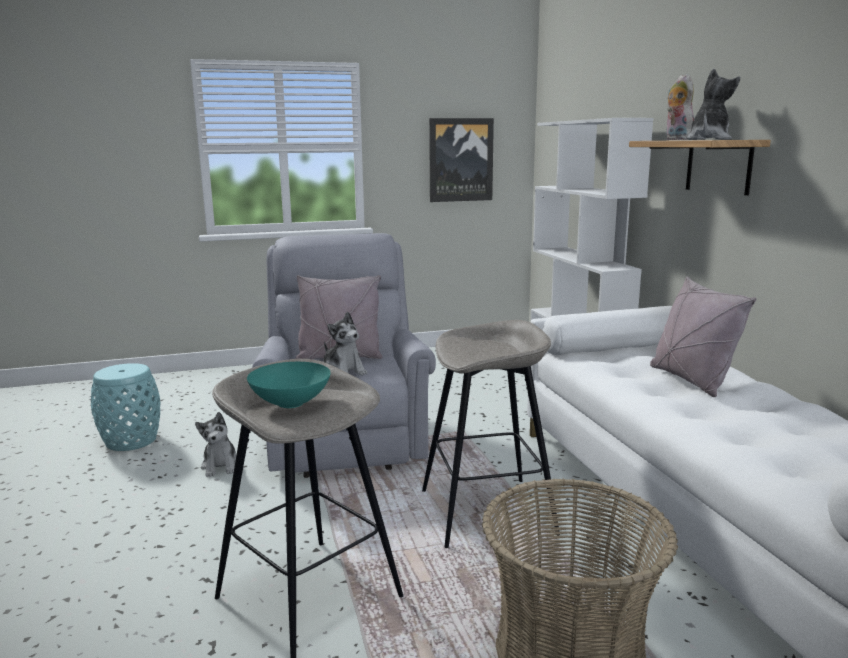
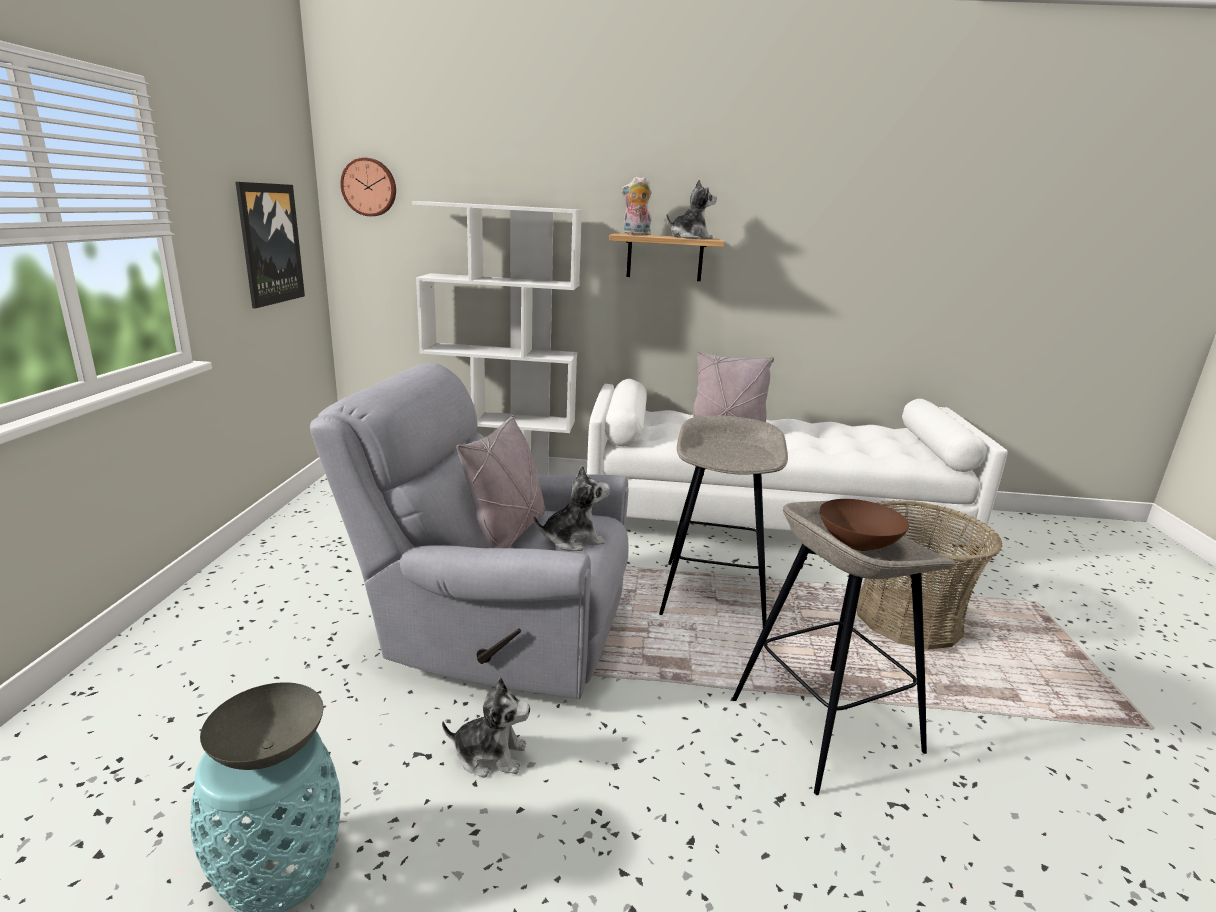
camera: 70 degrees left, 5 degrees up
(123, 371) = (269, 750): none -> grey bowl
(289, 403) = (858, 545): turquoise bowl -> brown bowl
(553, 115) = (369, 187): none -> wall clock
(708, 139) = (690, 238): plush toy -> plush toy turned 105 degrees clockwise

